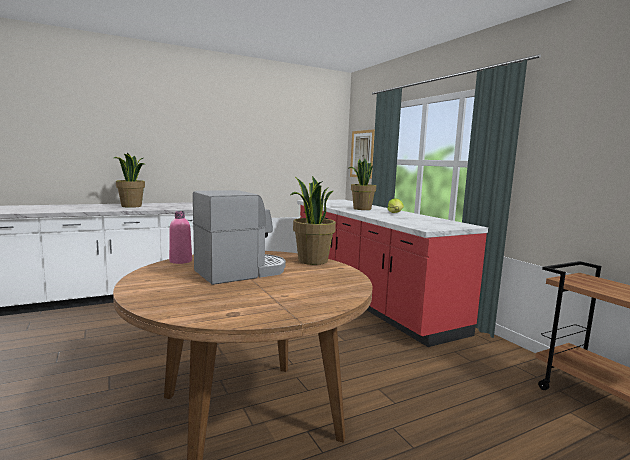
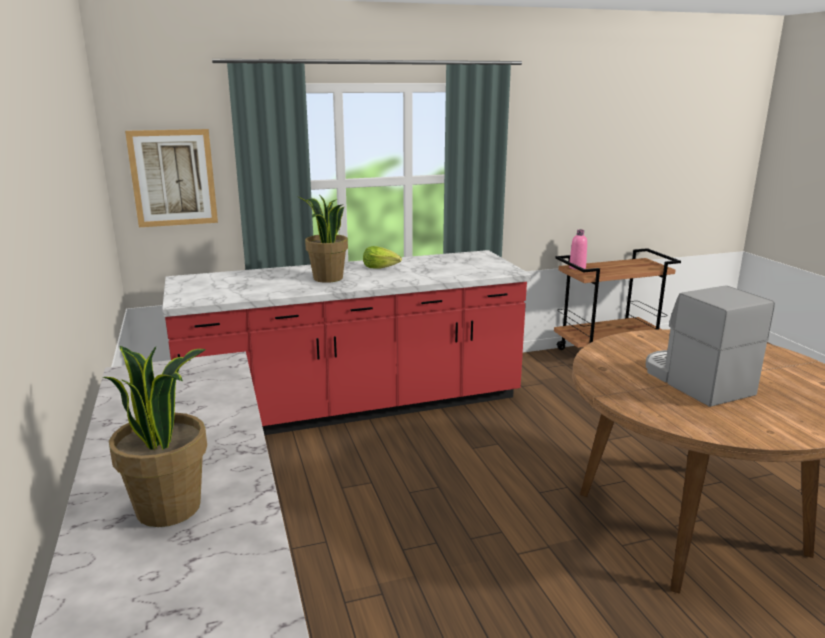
camera: 80 degrees left, 10 degrees up
(180, 261) = (668, 419): pink bottle -> pink bottle (577, 267)
(312, 261) = (618, 346): potted plant -> none

